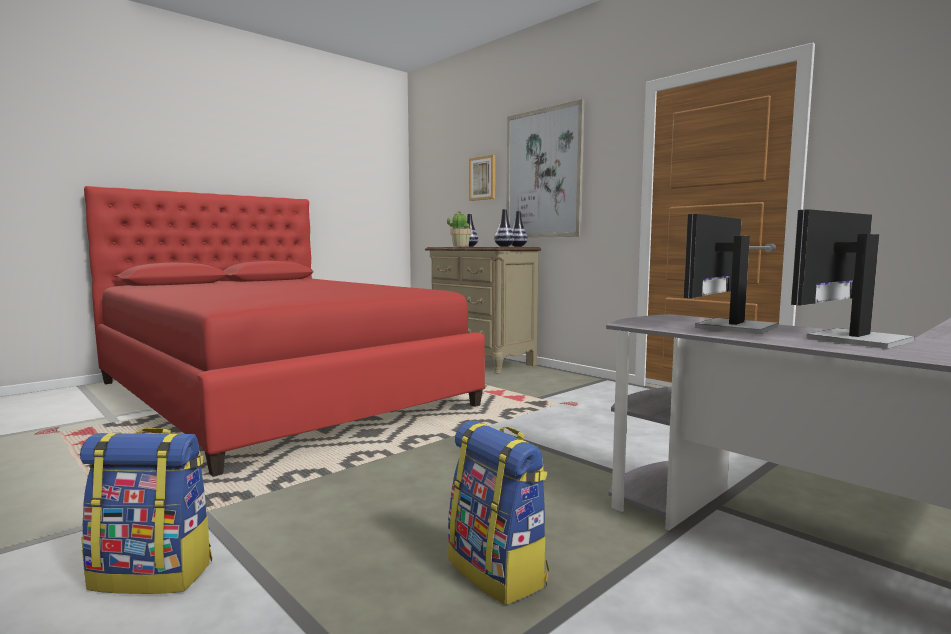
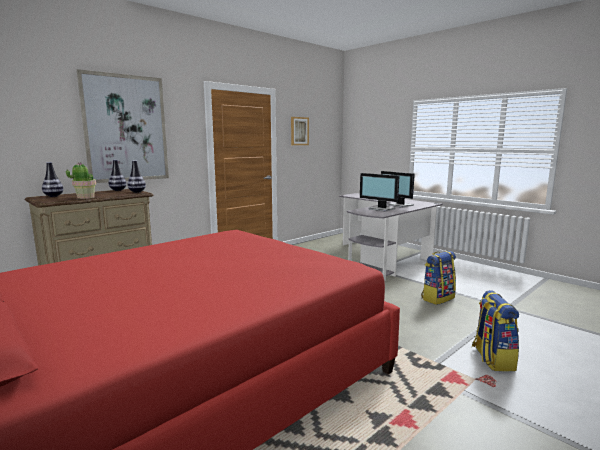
camera: 90 degrees left, 5 degrees up
(482, 178) = (41, 124): picture -> picture (299, 131)

